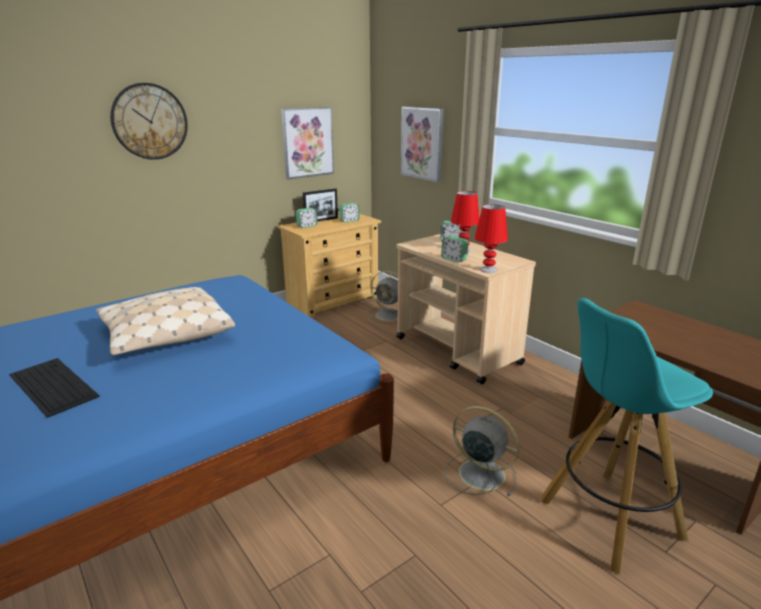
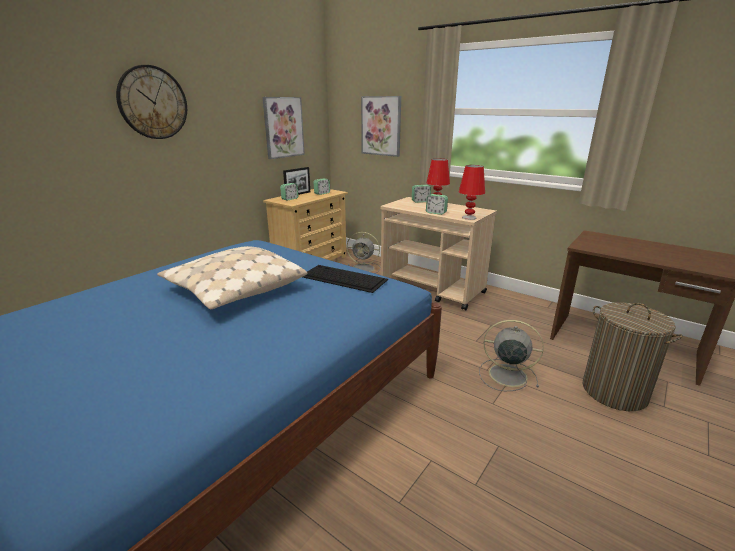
camera: 15 degrees left, 0 degrees up
(52, 385) = (153, 346): keyboard -> keyboard (342, 278)
(608, 519) = (614, 391): turquoise stool -> laundry basket

